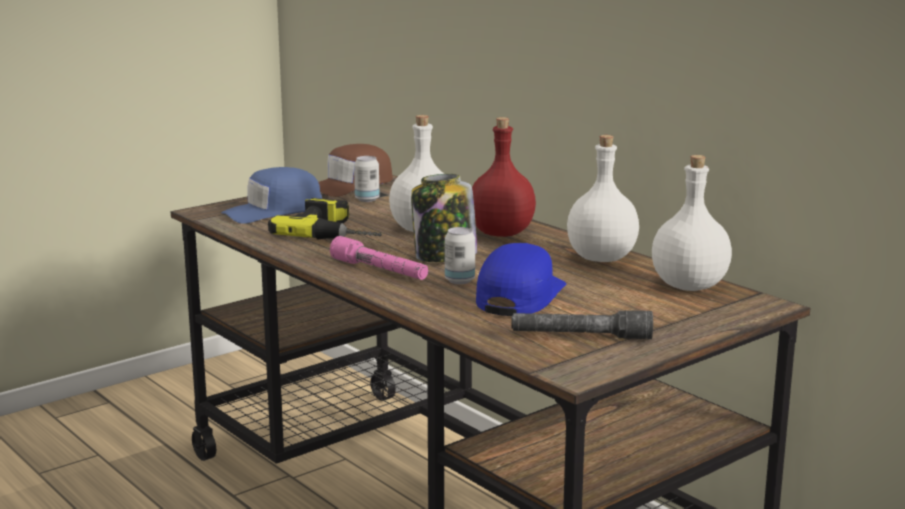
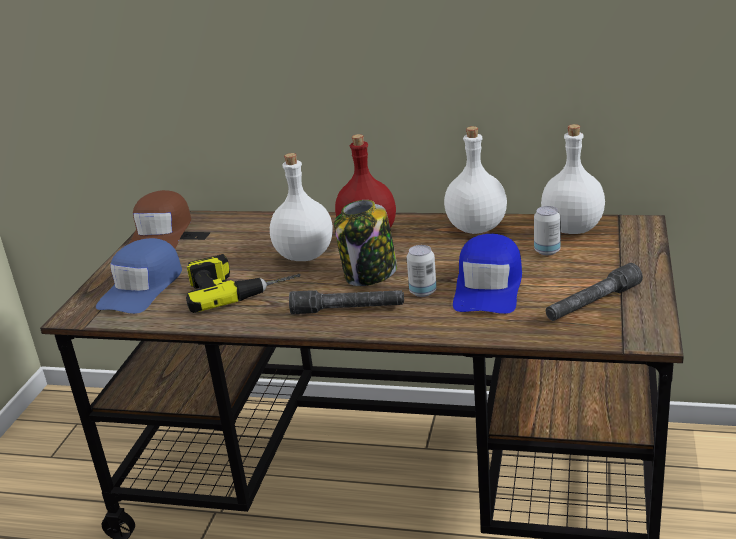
camera: 35 degrees left, 10 degrees up
(367, 199) = (202, 243): can -> can (547, 251)
(380, 271) = (348, 310): pink flashlight -> grey flashlight
(519, 296) = (489, 286): blue cap -> blue cap turned 150 degrees counterclockwise

